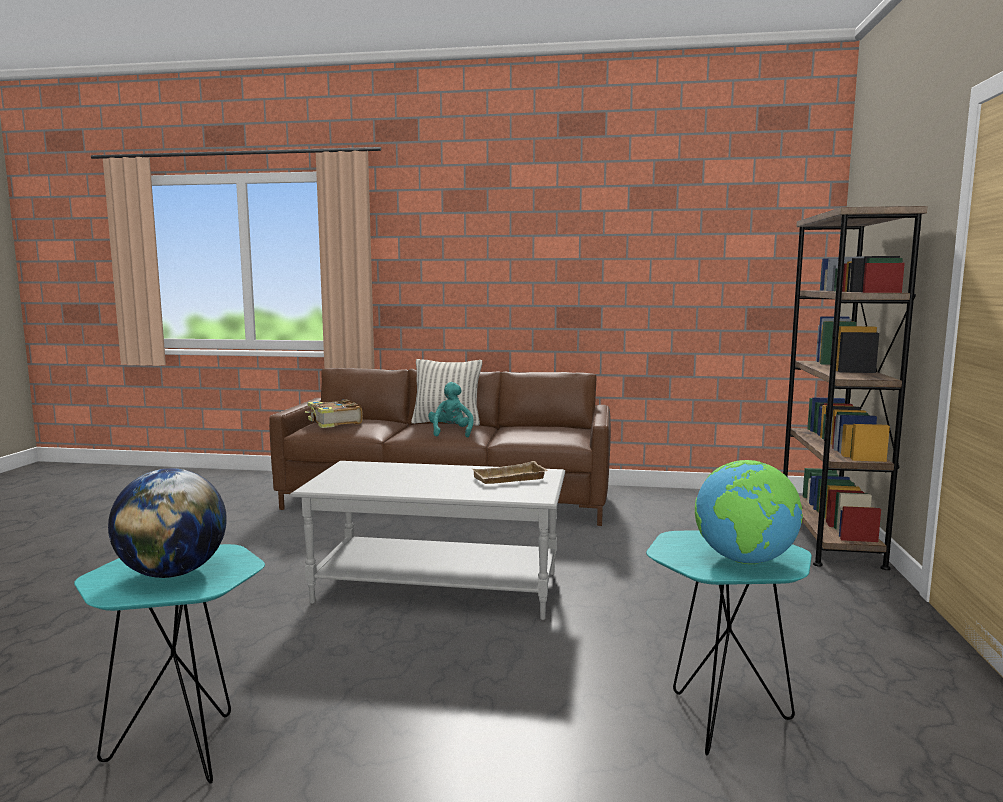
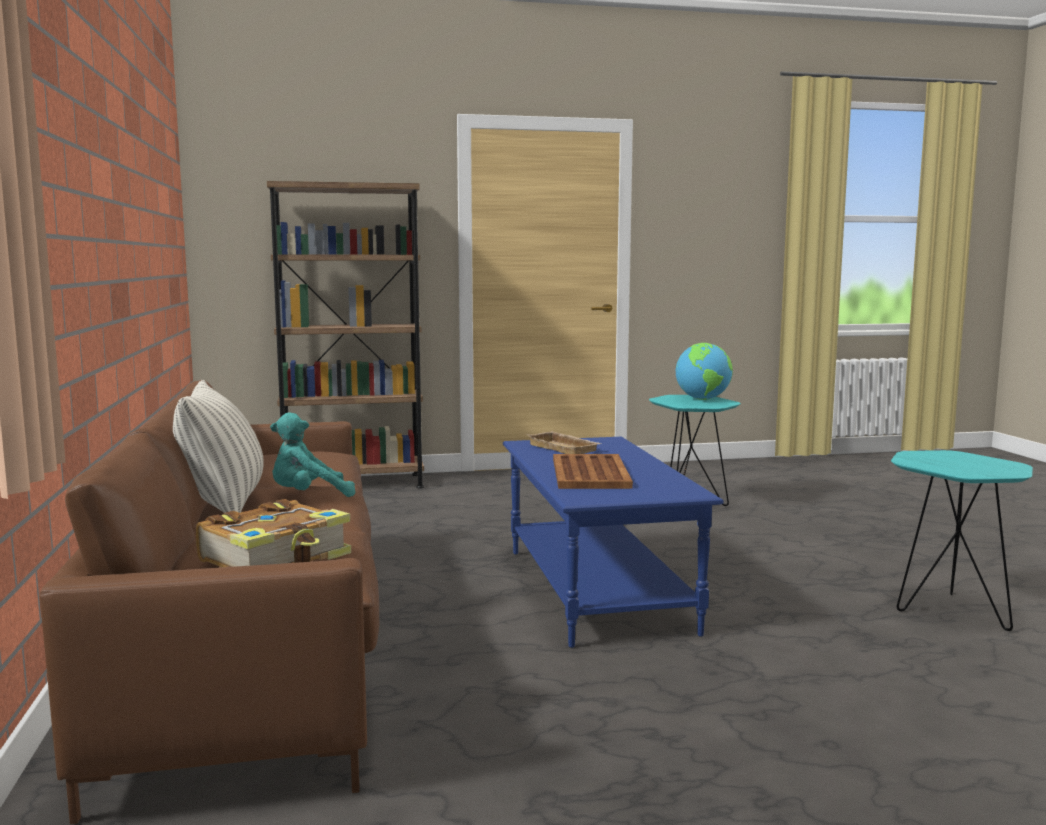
camera: 110 degrees left, 0 degrees up
(173, 573) = (961, 462): globe -> none
(411, 474) = (590, 473): none -> brown tray
(438, 587) = (594, 589): grey coffee table -> blue coffee table

